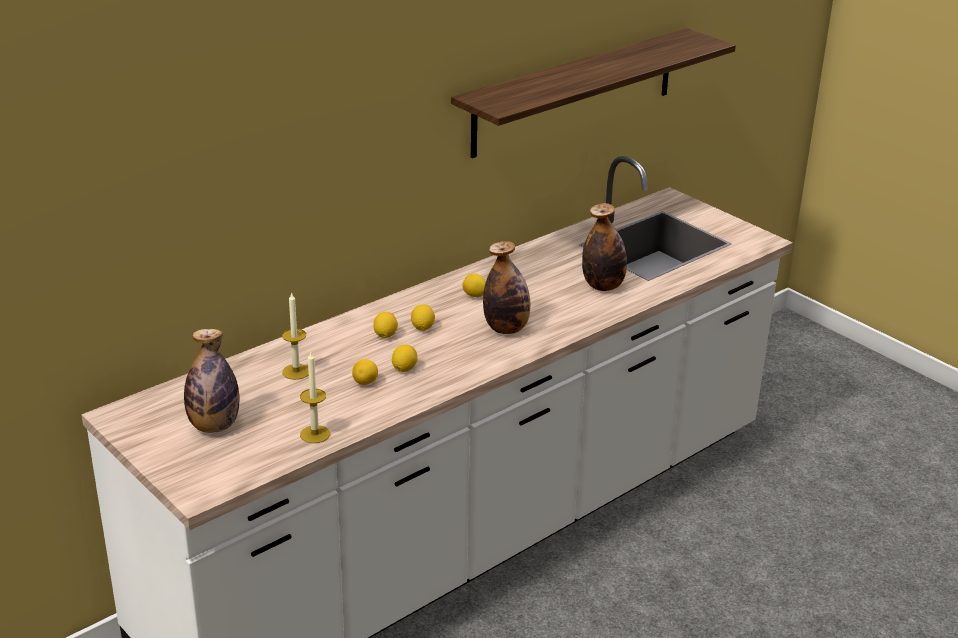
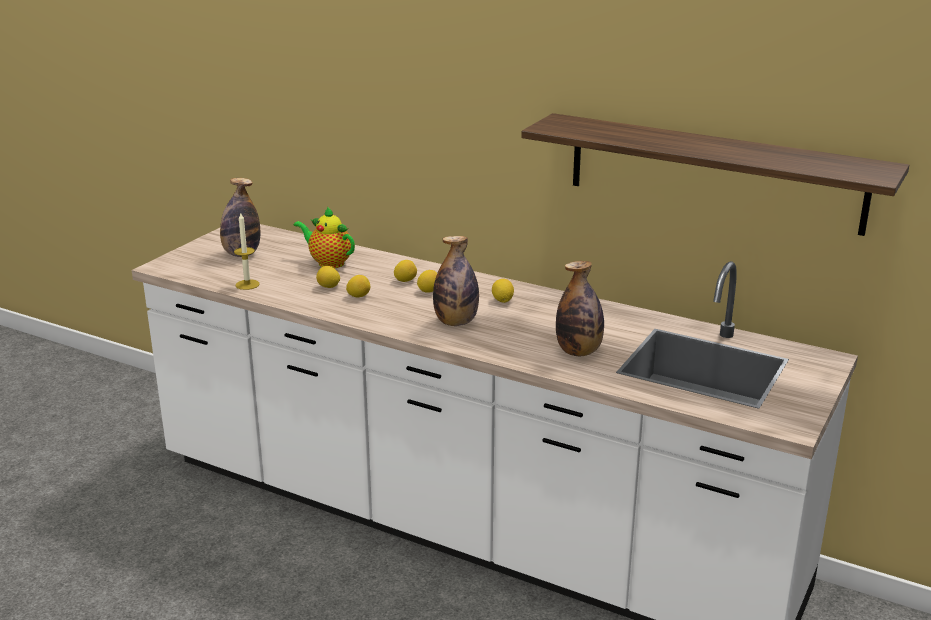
camera: 70 degrees right, 5 degrees down
(296, 372) = (328, 263): candle -> teapot

